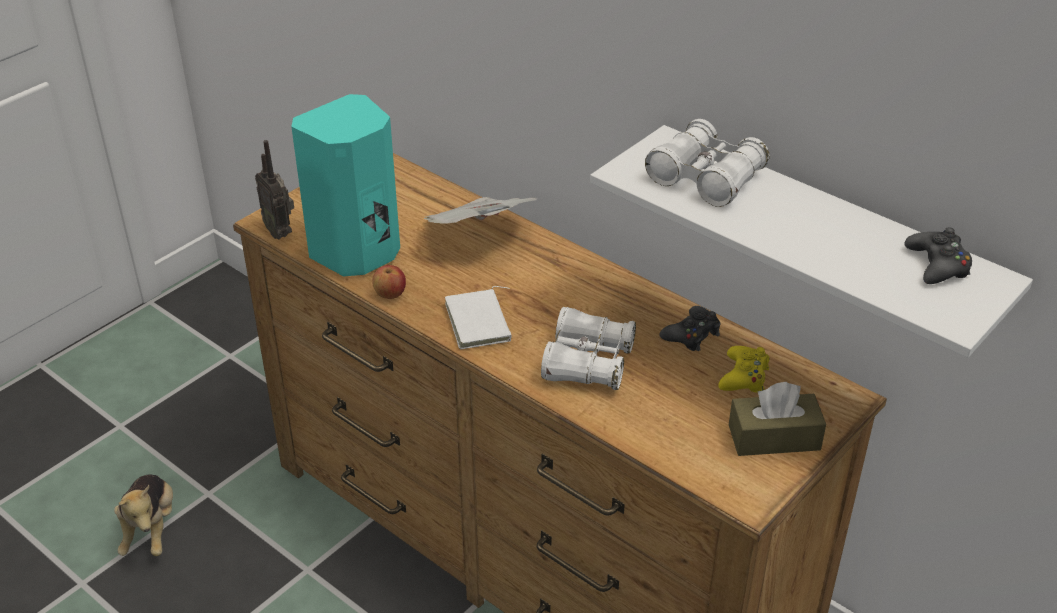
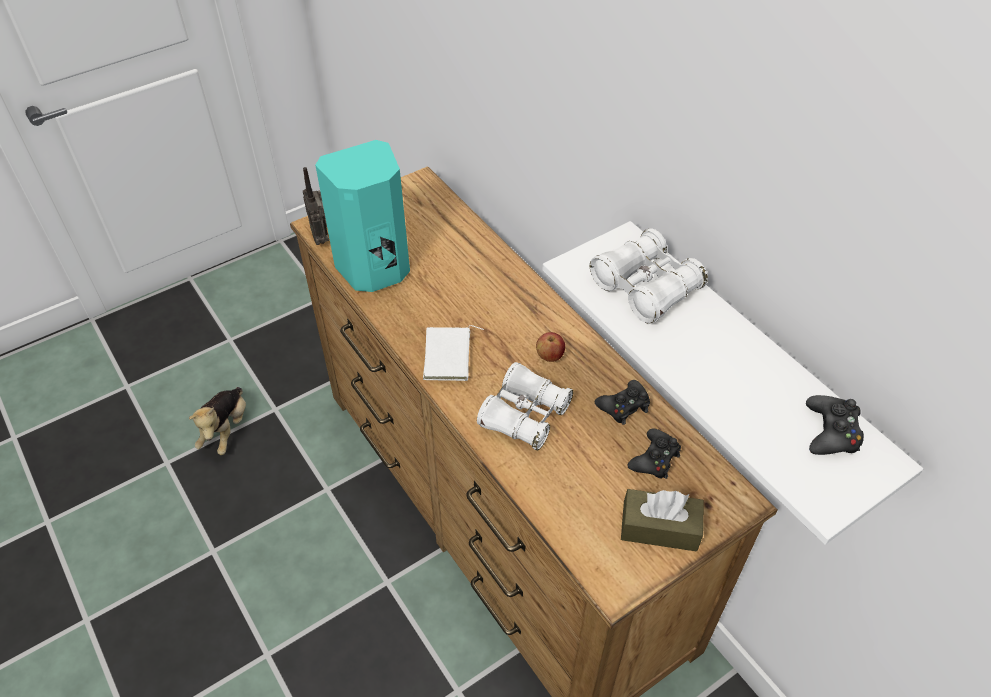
camera: 15 degrees right, 10 degrees up
(390, 294) = (387, 314): apple -> apple (550, 356)
(480, 234) = (480, 270): newspaper -> none
(744, 377) = (655, 459): yellow game controller -> black game controller

